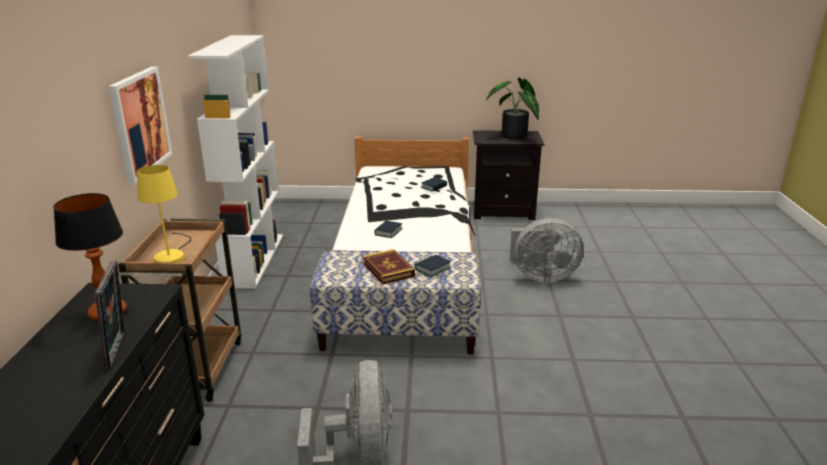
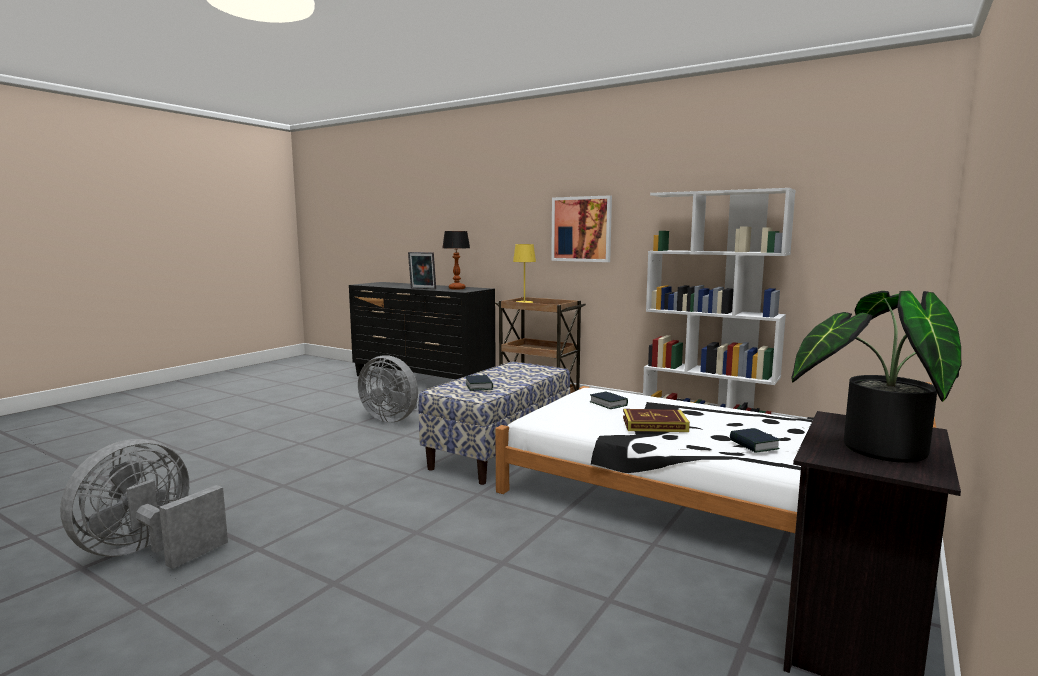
camera: 120 degrees right, 15 degrees down
(388, 269) = (501, 377): book -> book (654, 424)
(541, 276) = (519, 561): grey fan -> grey fan (148, 551)

